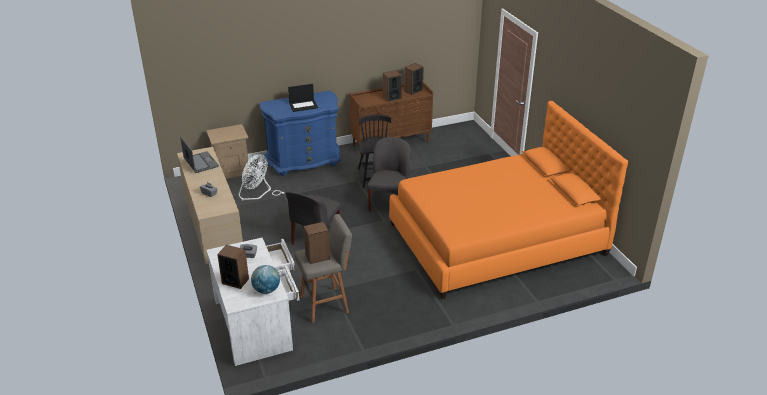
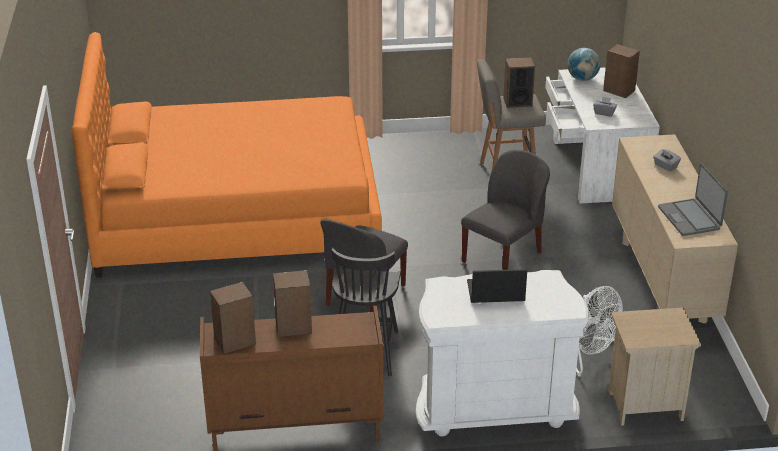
camera: 165 degrees left, 0 degrees up
(305, 163) = (493, 408): blue dresser -> white dresser

